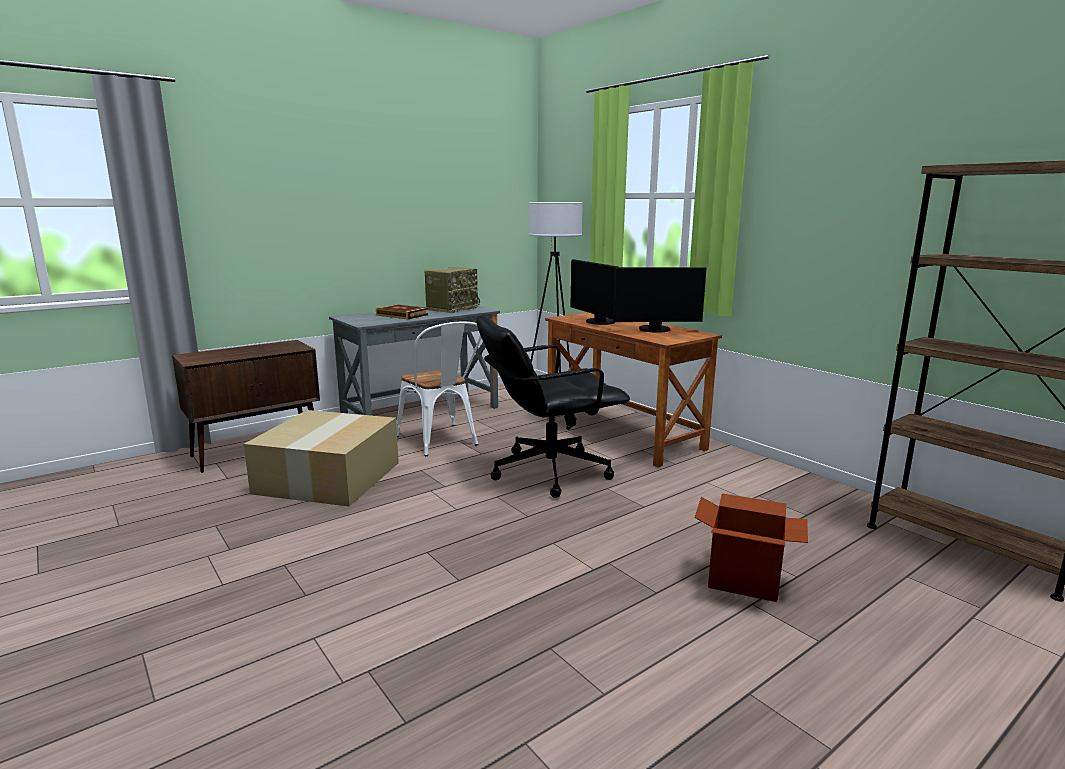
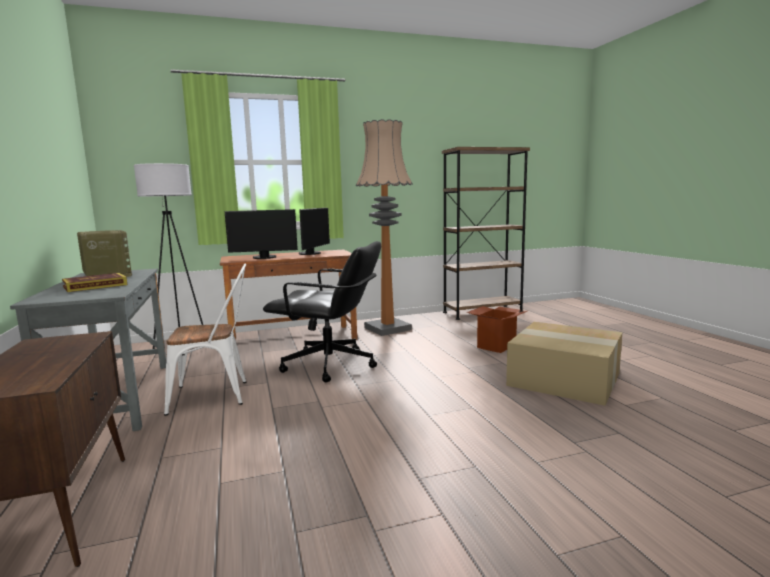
camera: 70 degrees left, 5 degrees down
(329, 478) = (237, 455): cardboard box -> cardboard box (566, 379)
(548, 471) = (330, 365): black office chair -> black office chair turned 75 degrees counterclockwise
(731, 478) = (387, 329): none -> floor lamp

